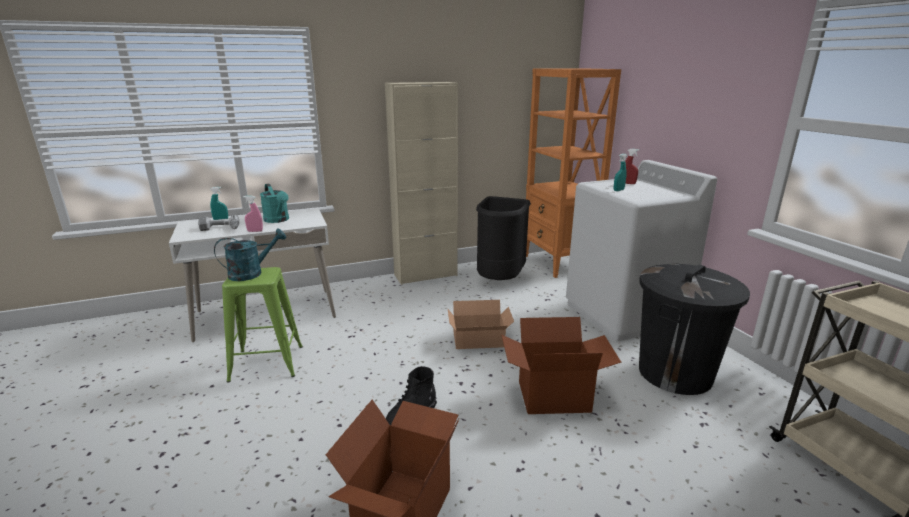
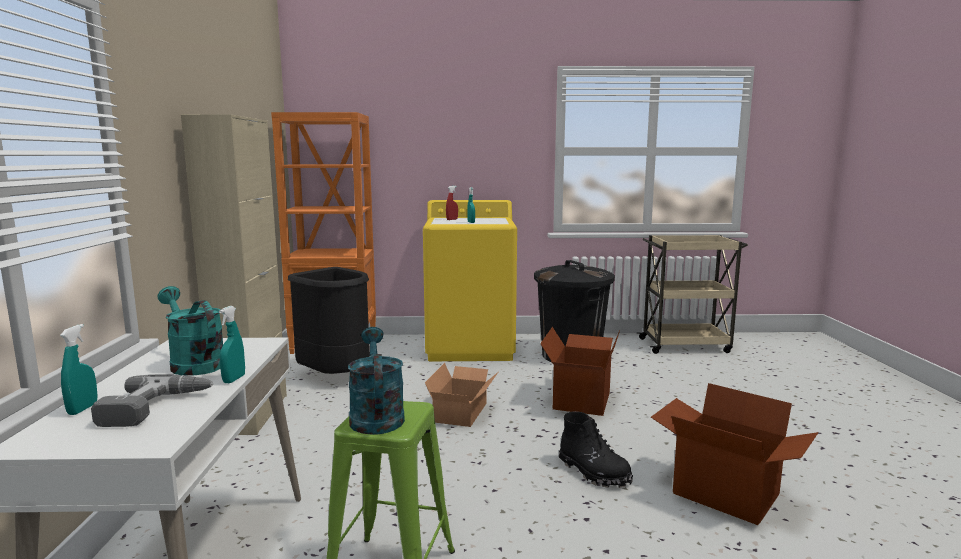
camera: 70 degrees left, 10 degrees down
(255, 231) = (234, 379): pink spray bottle -> turquoise spray bottle
(278, 220) = (193, 363): turquoise watering can -> turquoise watering can turned 120 degrees counterclockwise
(624, 314) = (471, 347): white washing machine -> yellow washing machine

